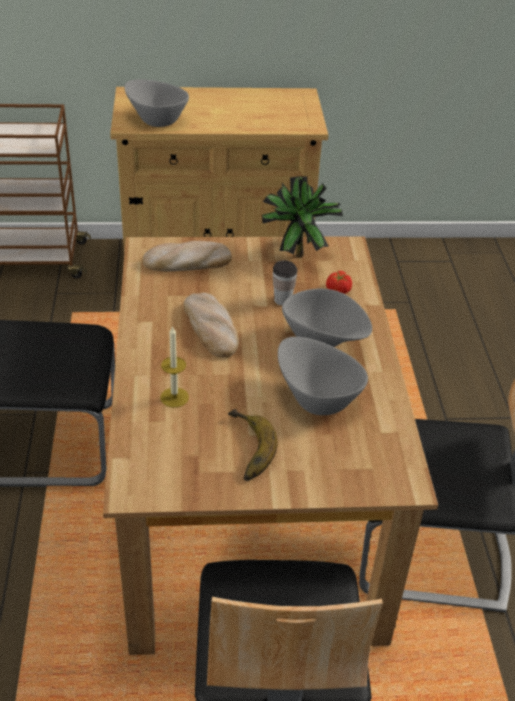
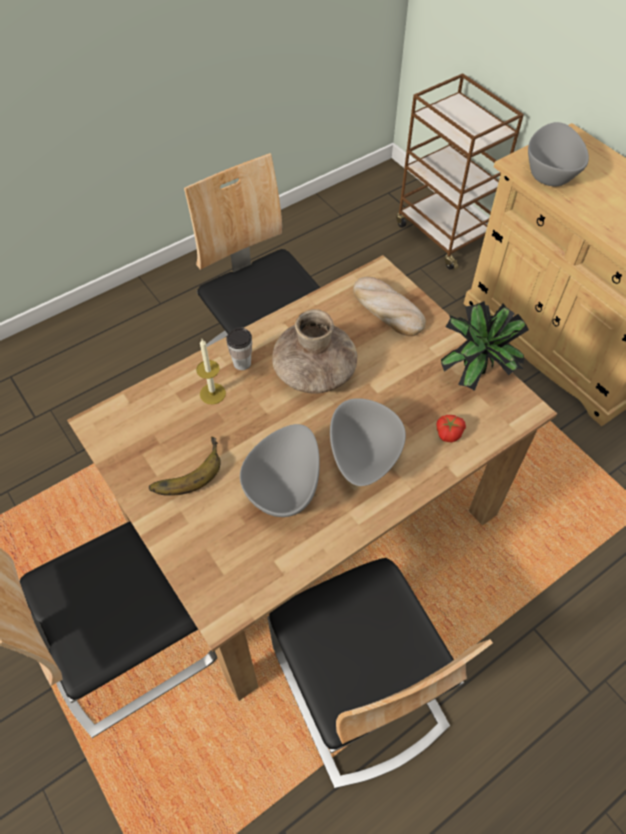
camera: 60 degrees right, 15 degrees up
(211, 328) = (314, 371): bread -> brown vase
(282, 300) = (395, 399): cup -> cup (242, 363)

